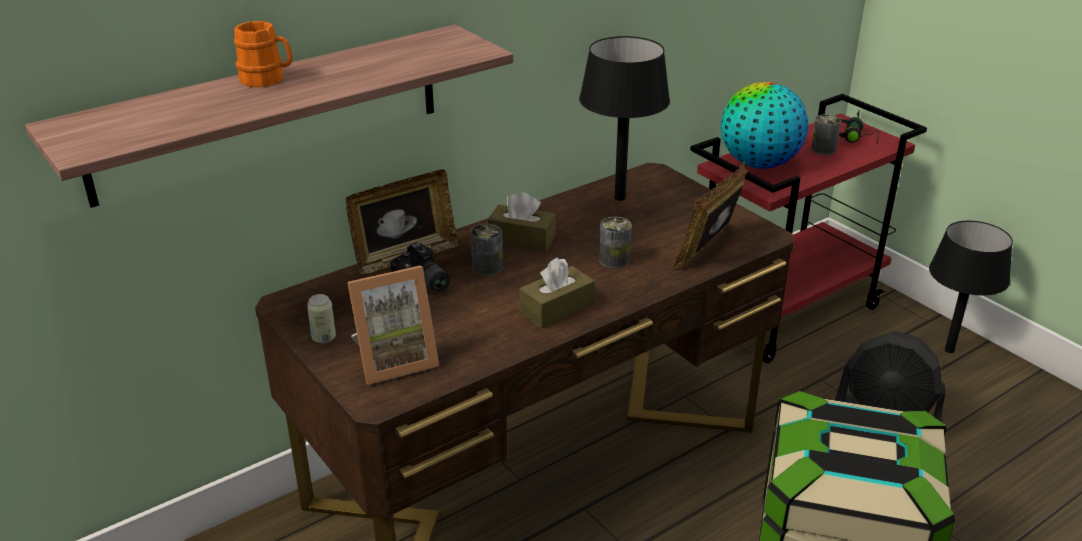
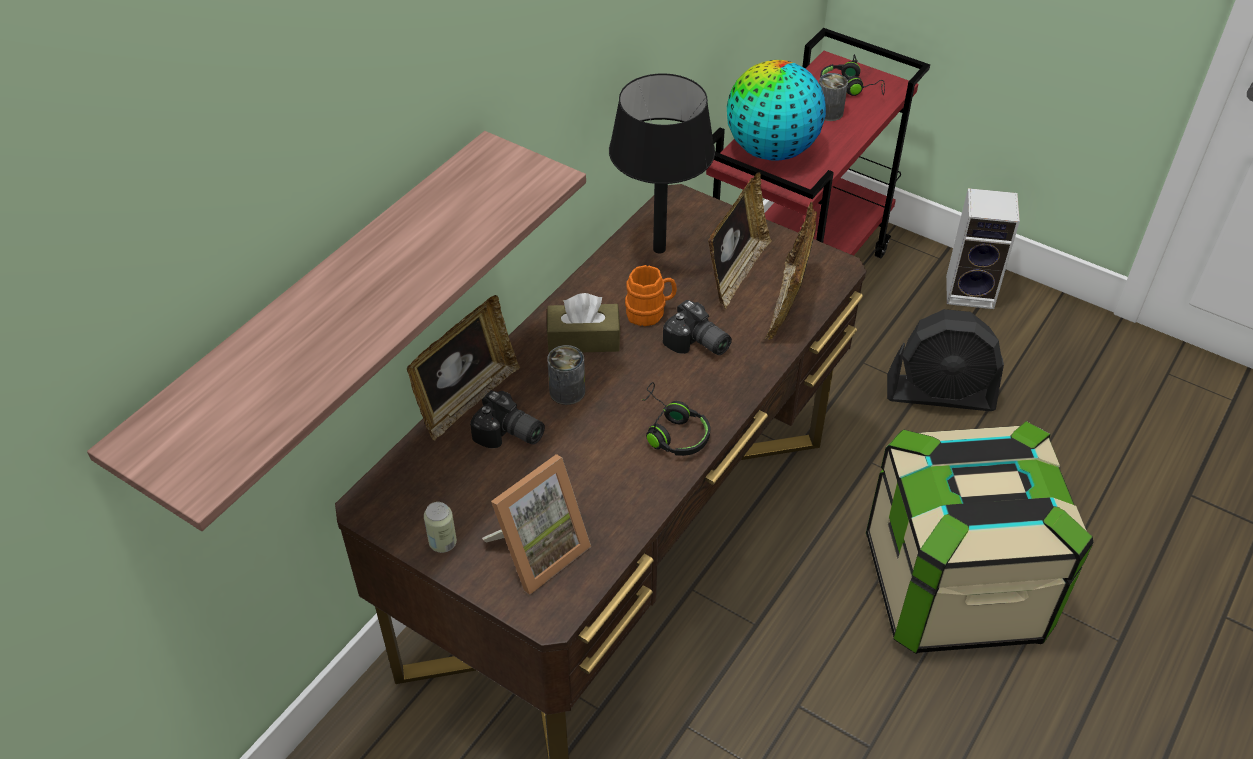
camera: 20 degrees left, 15 degrees up
(267, 80) = (332, 292): orange mug -> orange mug (650, 312)
(557, 309) = (671, 431): brown tissue box -> black headphones
(614, 260) = (697, 344): can -> camera
(676, 223) = (736, 272): none -> picture frame
(949, 350) = (972, 291): black table lamp -> speaker

